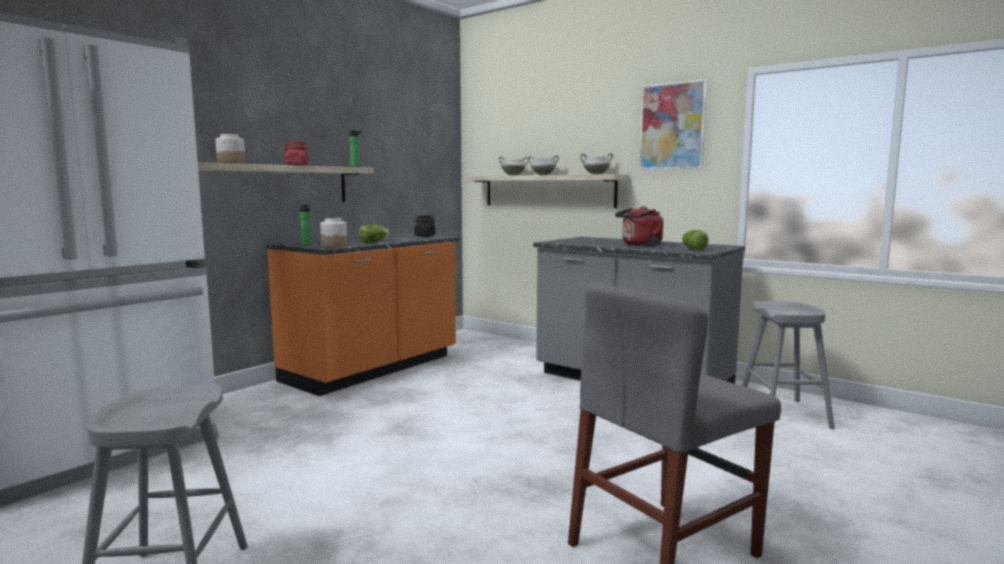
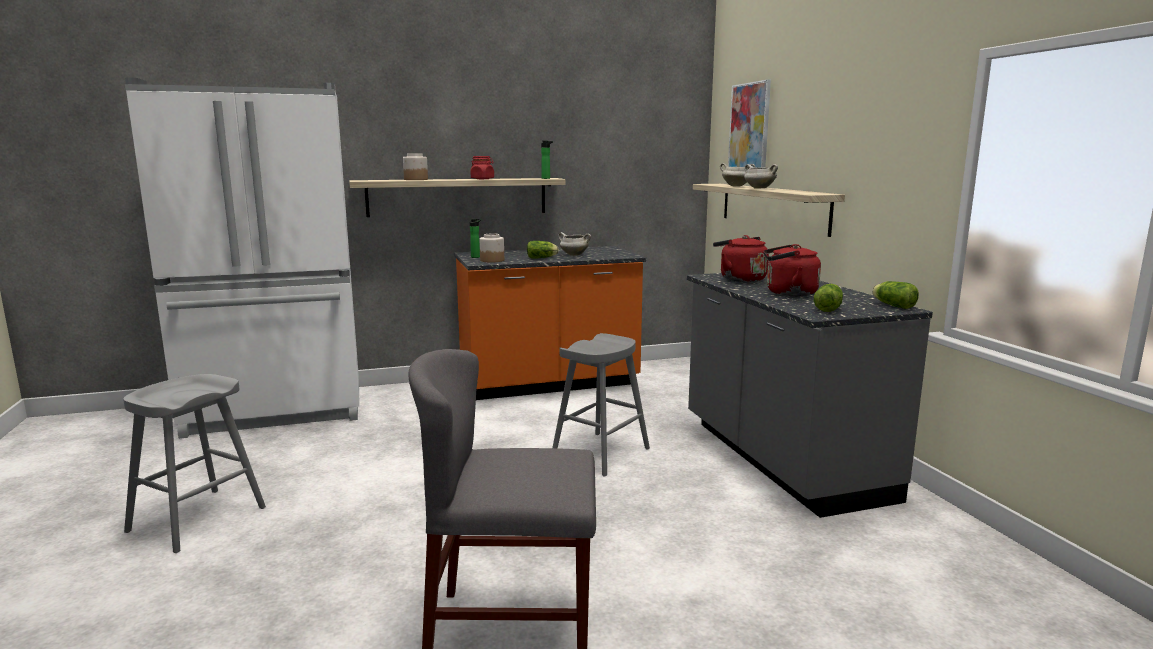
camera: 35 degrees right, 5 degrees up
(424, 236) = (617, 252): black jar -> none
(580, 242) = (740, 279): none -> red kettle
(596, 174) = (802, 192): white cooking pot -> white cooking pot (573, 255)
(672, 126) = (892, 132): picture -> picture (749, 127)
(717, 245) = (892, 305): none -> lettuce
(783, 414) = (912, 553): grey stool -> grey stool (601, 453)

